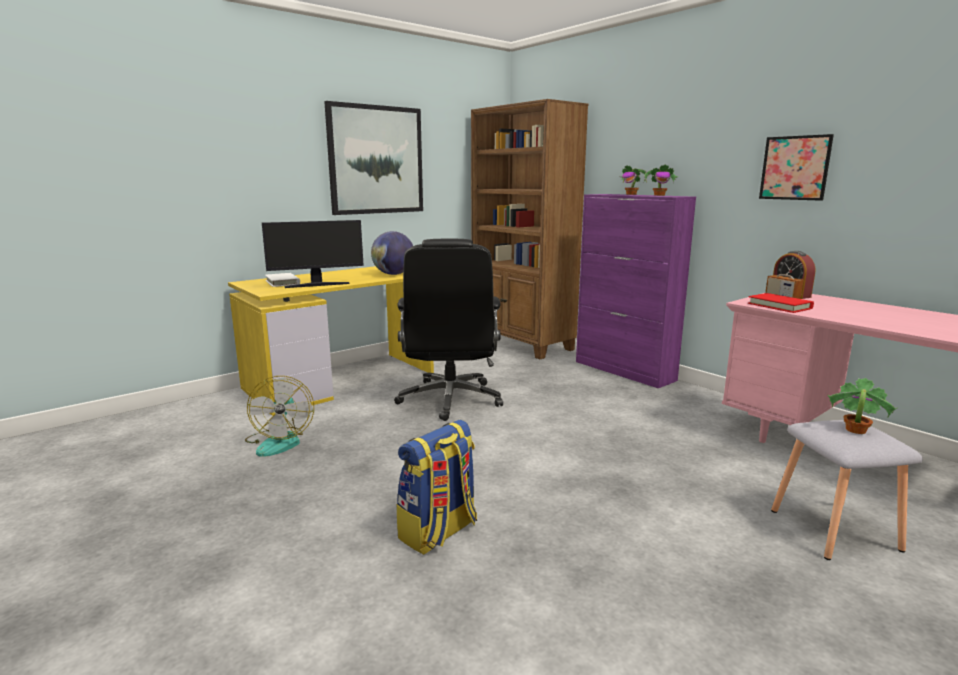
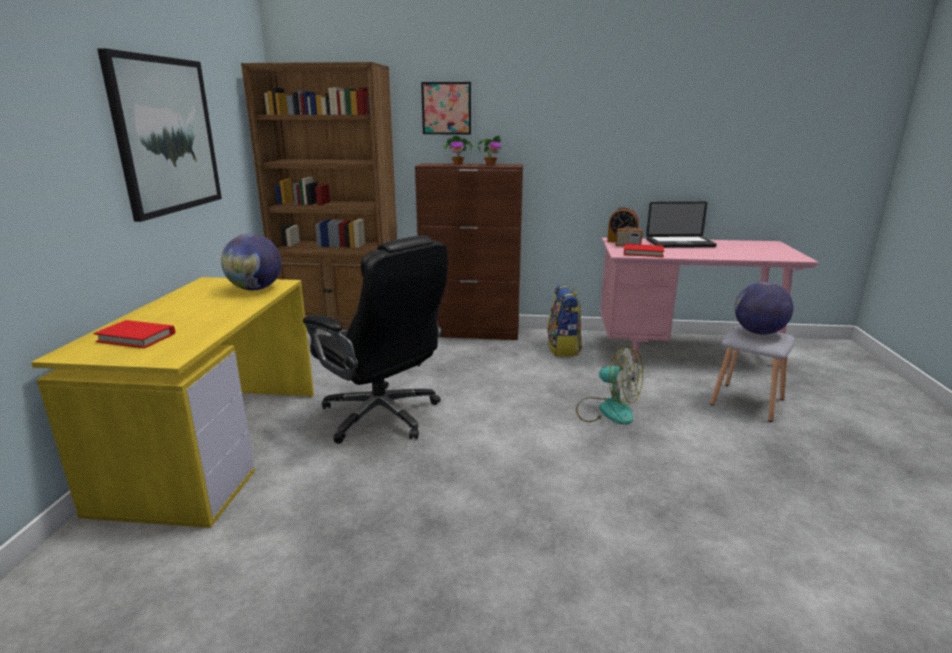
camera: 45 degrees left, 5 degrees up
(280, 441) = (288, 550): fan -> fan (607, 410)
(282, 282) = (136, 337): white book -> red book
(317, 285) = (205, 328): monitor -> none
(439, 532) = (595, 537): backpack -> backpack (564, 348)
(624, 371) = (471, 332): purple cabinet -> brown cabinet
(795, 168) = (606, 139): picture -> picture (446, 108)
(855, 430) = (758, 332): potted plant -> globe
(870, 307) = (680, 243): none -> laptop

